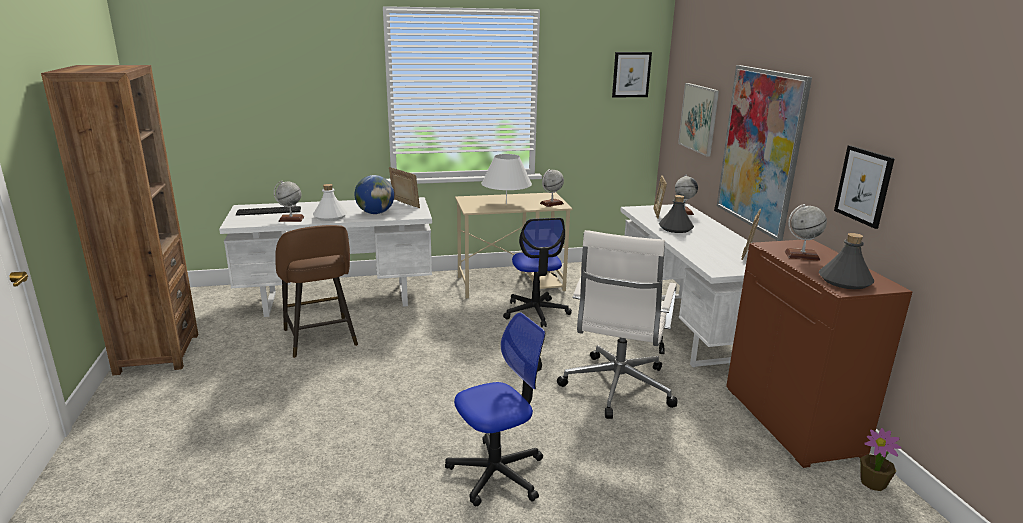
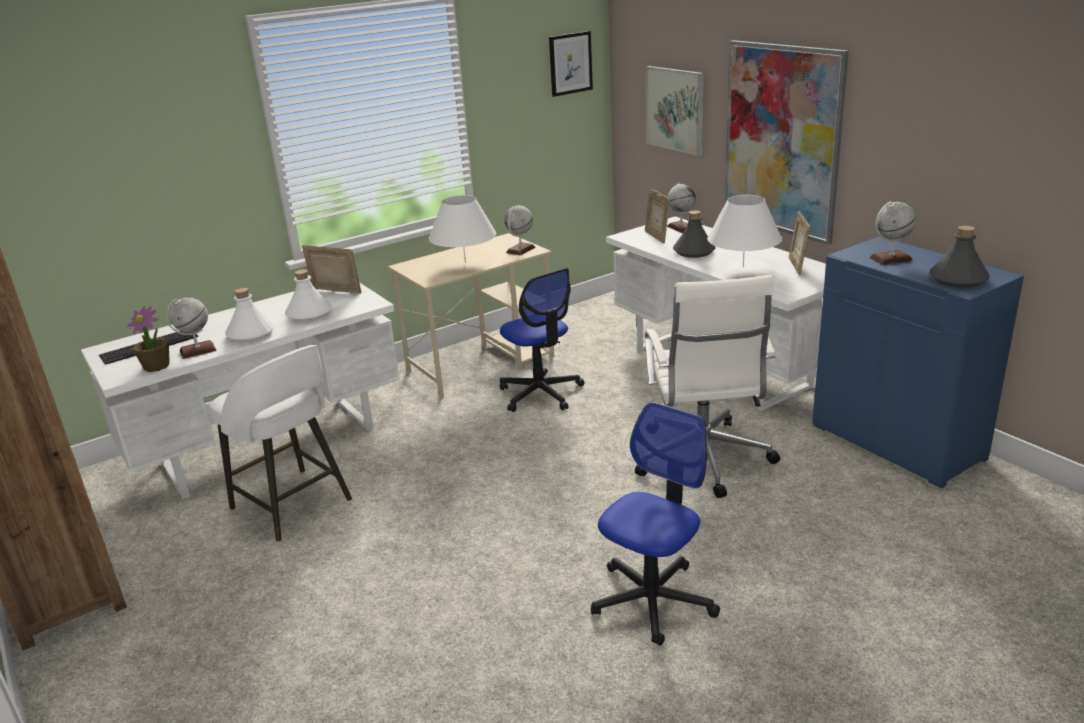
camera: 20 degrees left, 5 degrees up
(320, 339) = (293, 505): brown stool -> white stool
(375, 213) = (309, 314): globe -> white bottle
(703, 246) = (743, 267): none -> white table lamp
(793, 421) = (898, 442): brown cabinet -> blue cabinet
(864, 186) = (940, 169): picture -> none
(873, 483) = (1009, 483): potted plant -> potted plant (157, 366)

